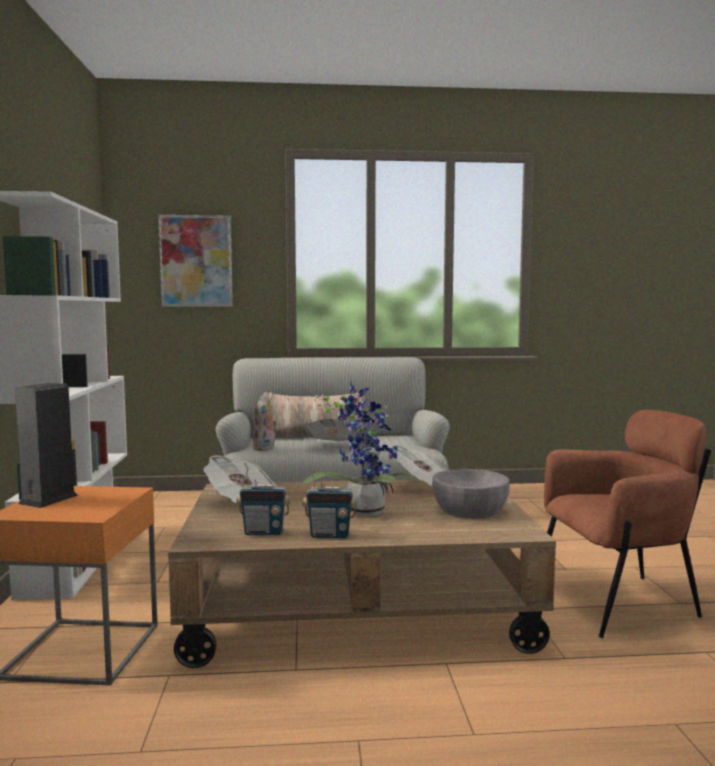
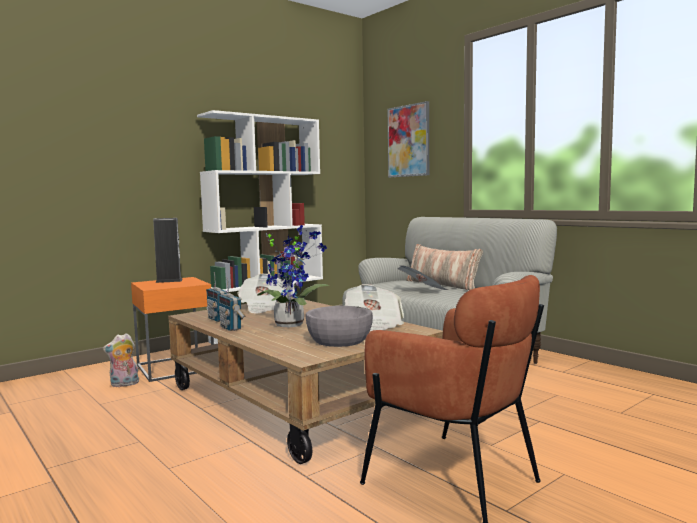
camera: 55 degrees right, 0 degrees up
(265, 448) = (382, 285): plush toy -> plush toy (124, 384)

